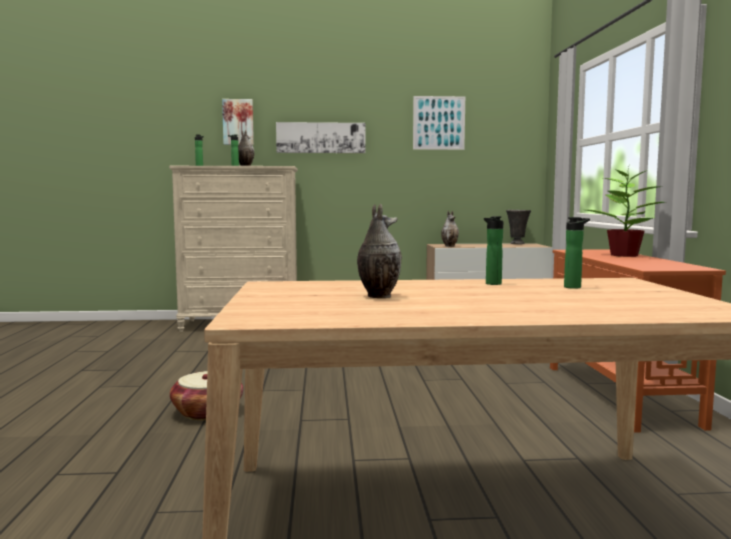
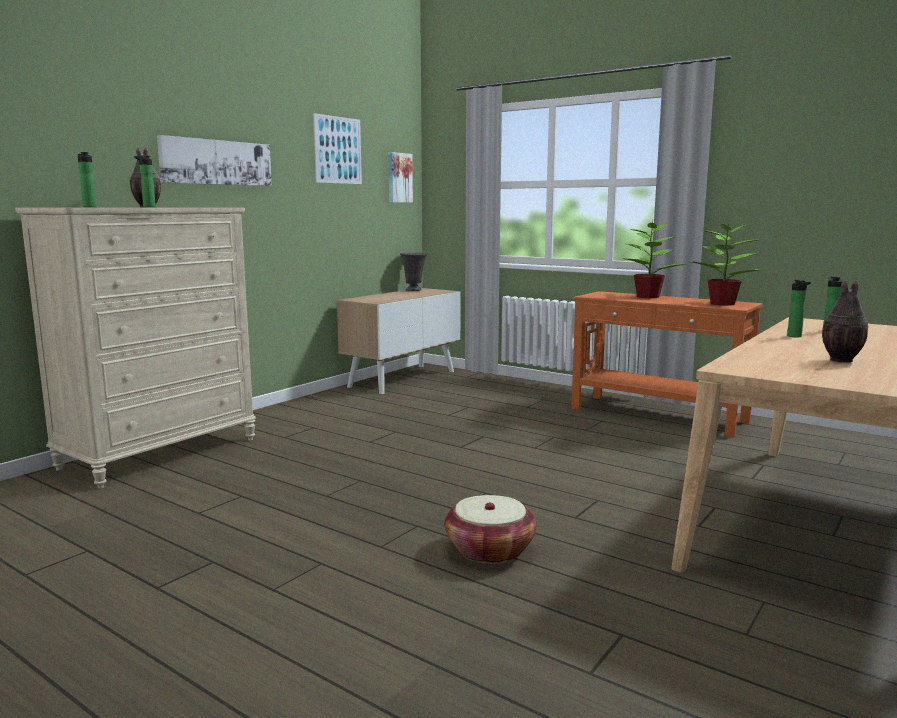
camera: 50 degrees left, 5 degrees up
(238, 122) = (99, 130): picture -> picture (399, 178)
(450, 246) = (383, 301): vase -> none
(662, 265) = (723, 304): none -> potted plant

